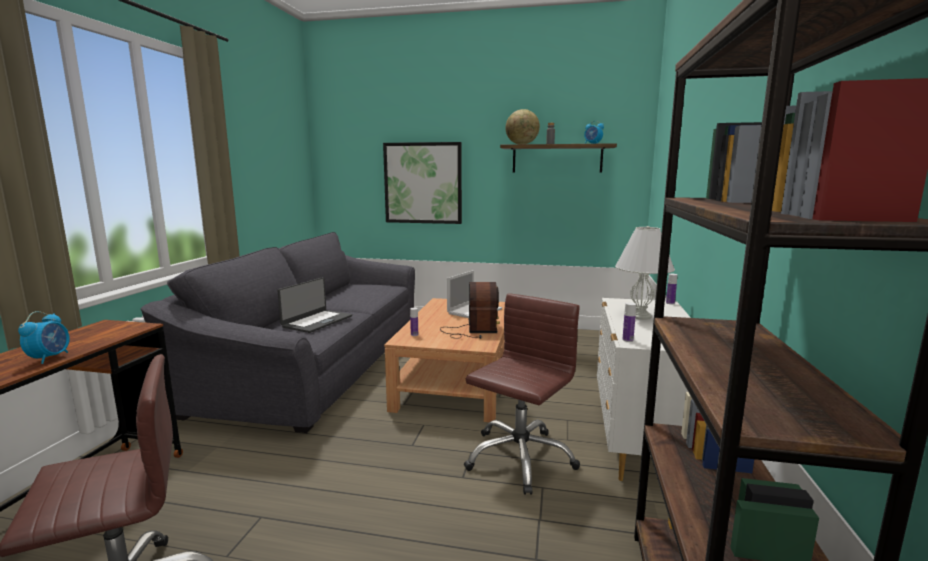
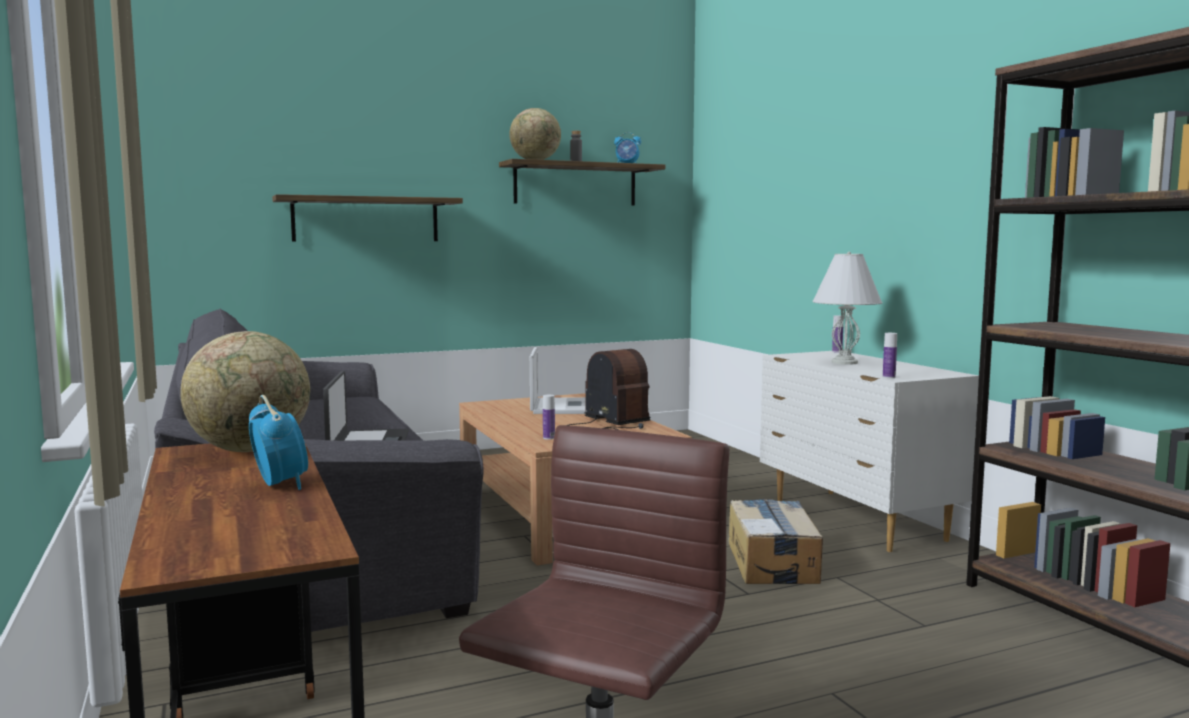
camera: 35 degrees left, 5 degrees down
(118, 329) = (251, 450): none -> globe
(423, 183) = (366, 219): picture -> shelf
(519, 458) = (773, 562): brown office chair -> cardboard box

